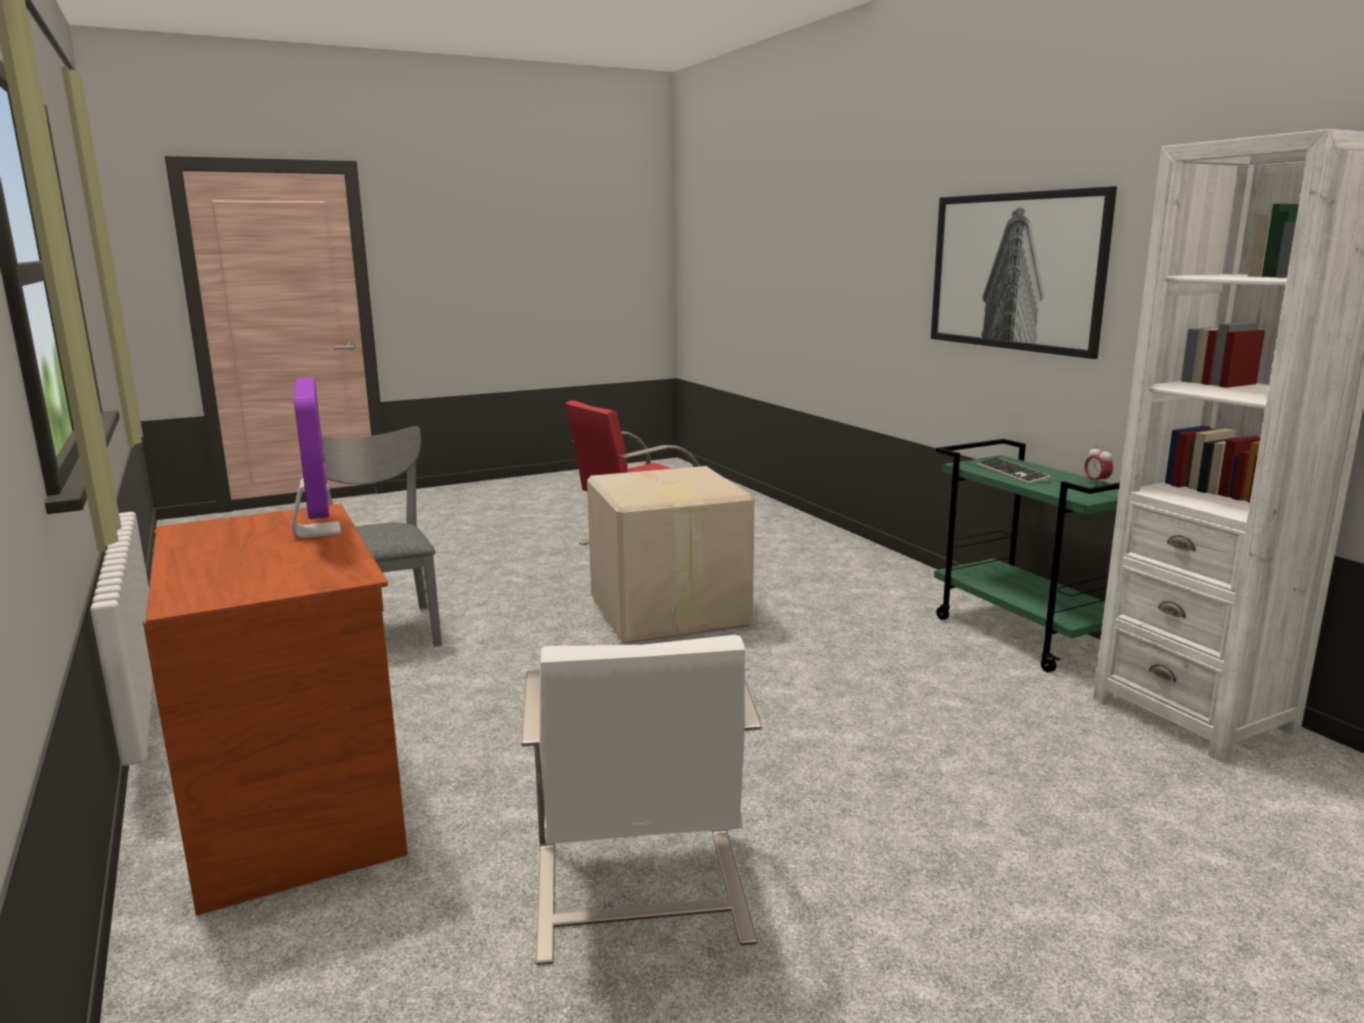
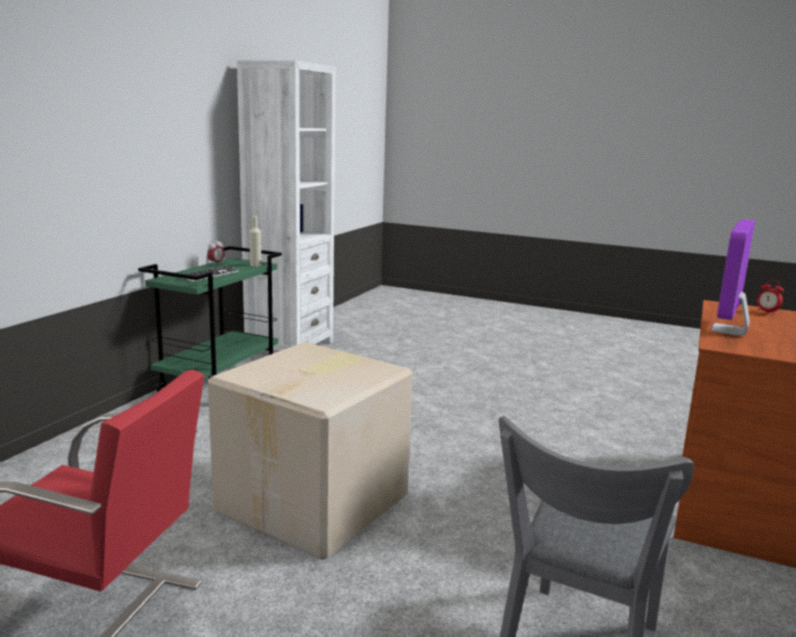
camera: 130 degrees left, 0 degrees up
(269, 583) = (767, 312): none -> alarm clock
(639, 896) = (595, 405): white chair -> none
(1014, 271) = (113, 129): picture -> none
(1075, 495) = (255, 265): none -> beige bottle

